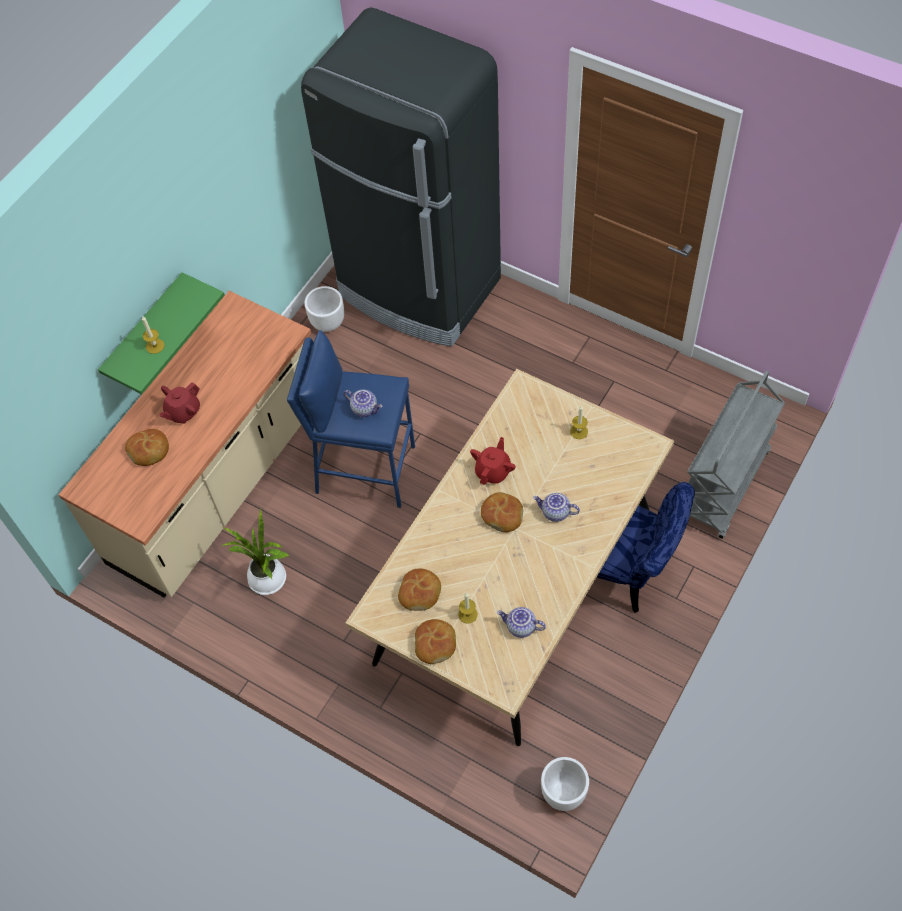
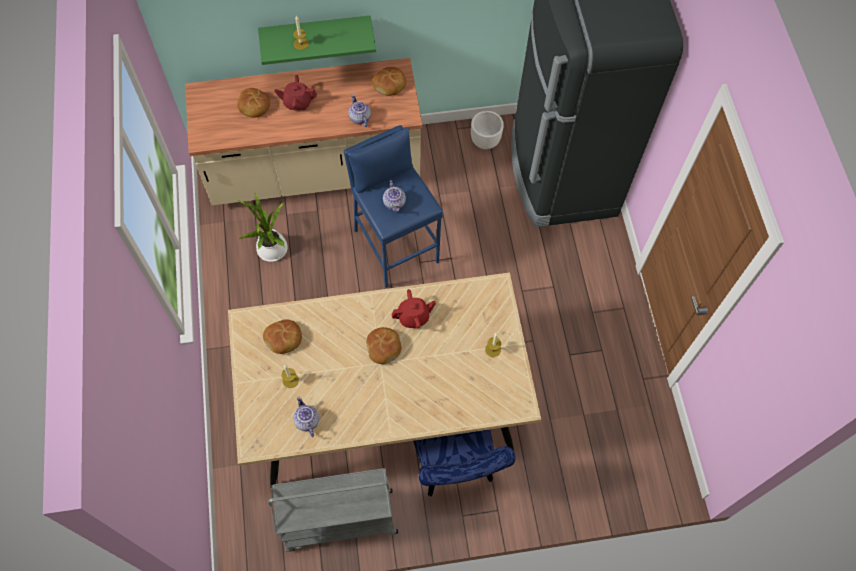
camera: 45 degrees right, 5 degrees up
(435, 644) = (253, 376): bread -> bread (389, 85)
(555, 513) = (413, 380): teapot -> teapot (359, 118)
(564, 793) = (259, 542): white planter -> none
(723, 485) = (581, 486): grey cart -> grey cart (338, 520)

